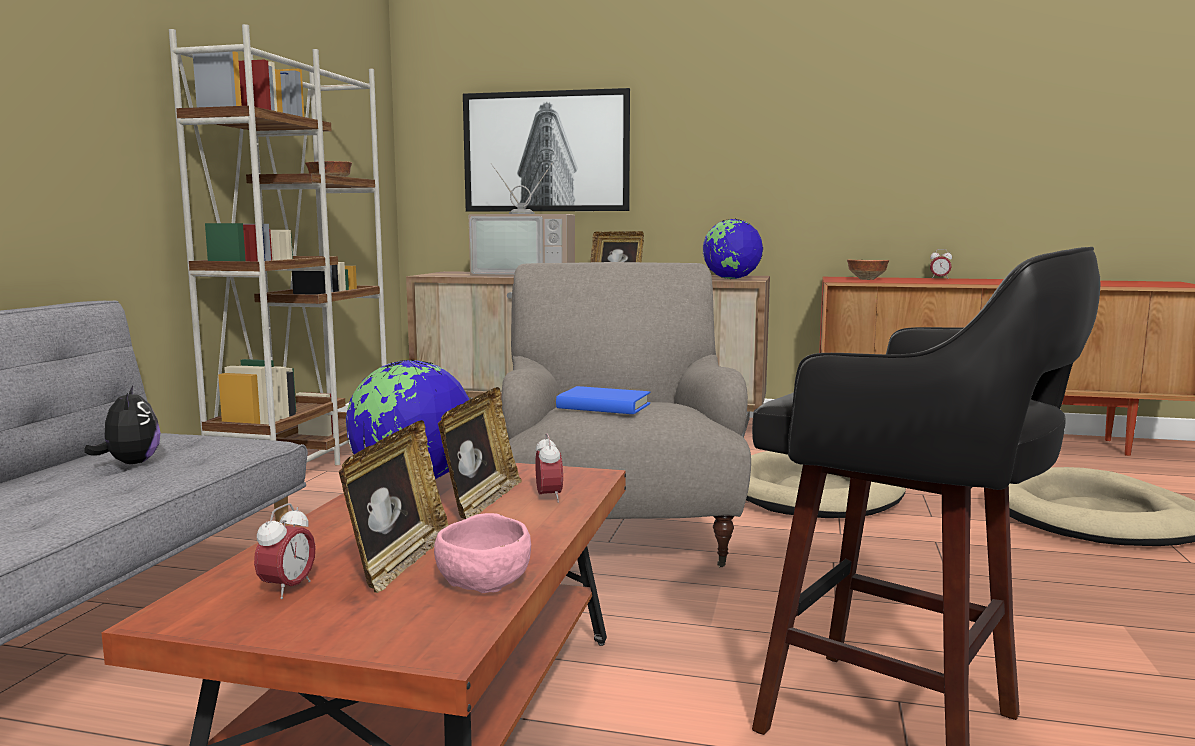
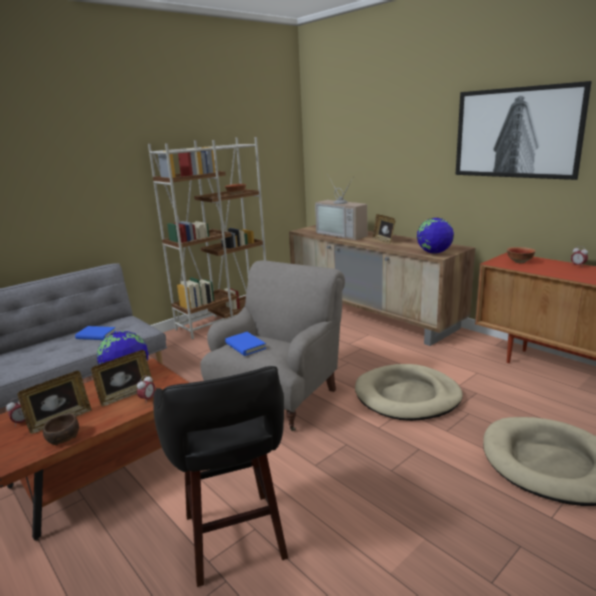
camera: 35 degrees right, 10 degrees up
(130, 463) = (96, 335): plush toy -> blue book
(484, 581) = (62, 438): pink bowl -> brown bowl
(546, 152) = (365, 163): picture -> picture (517, 133)

